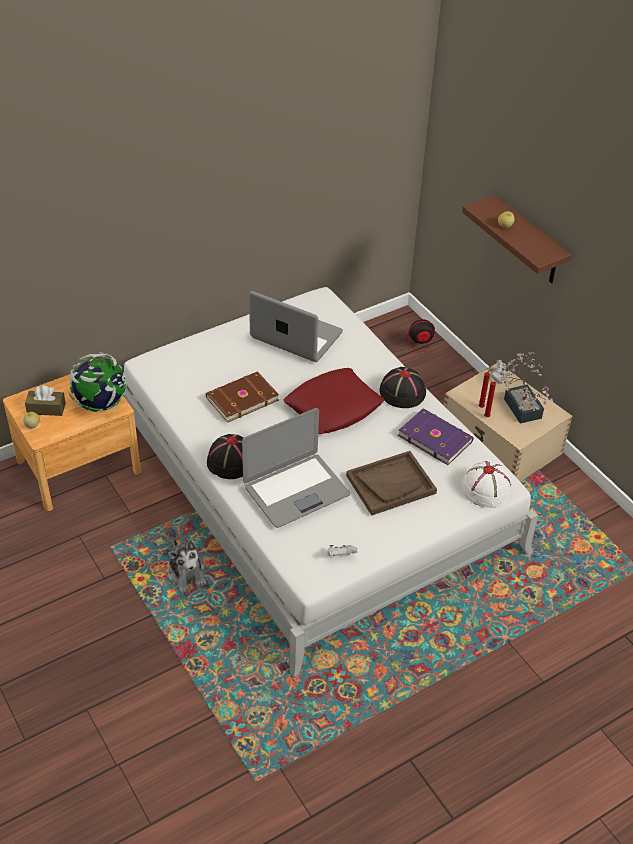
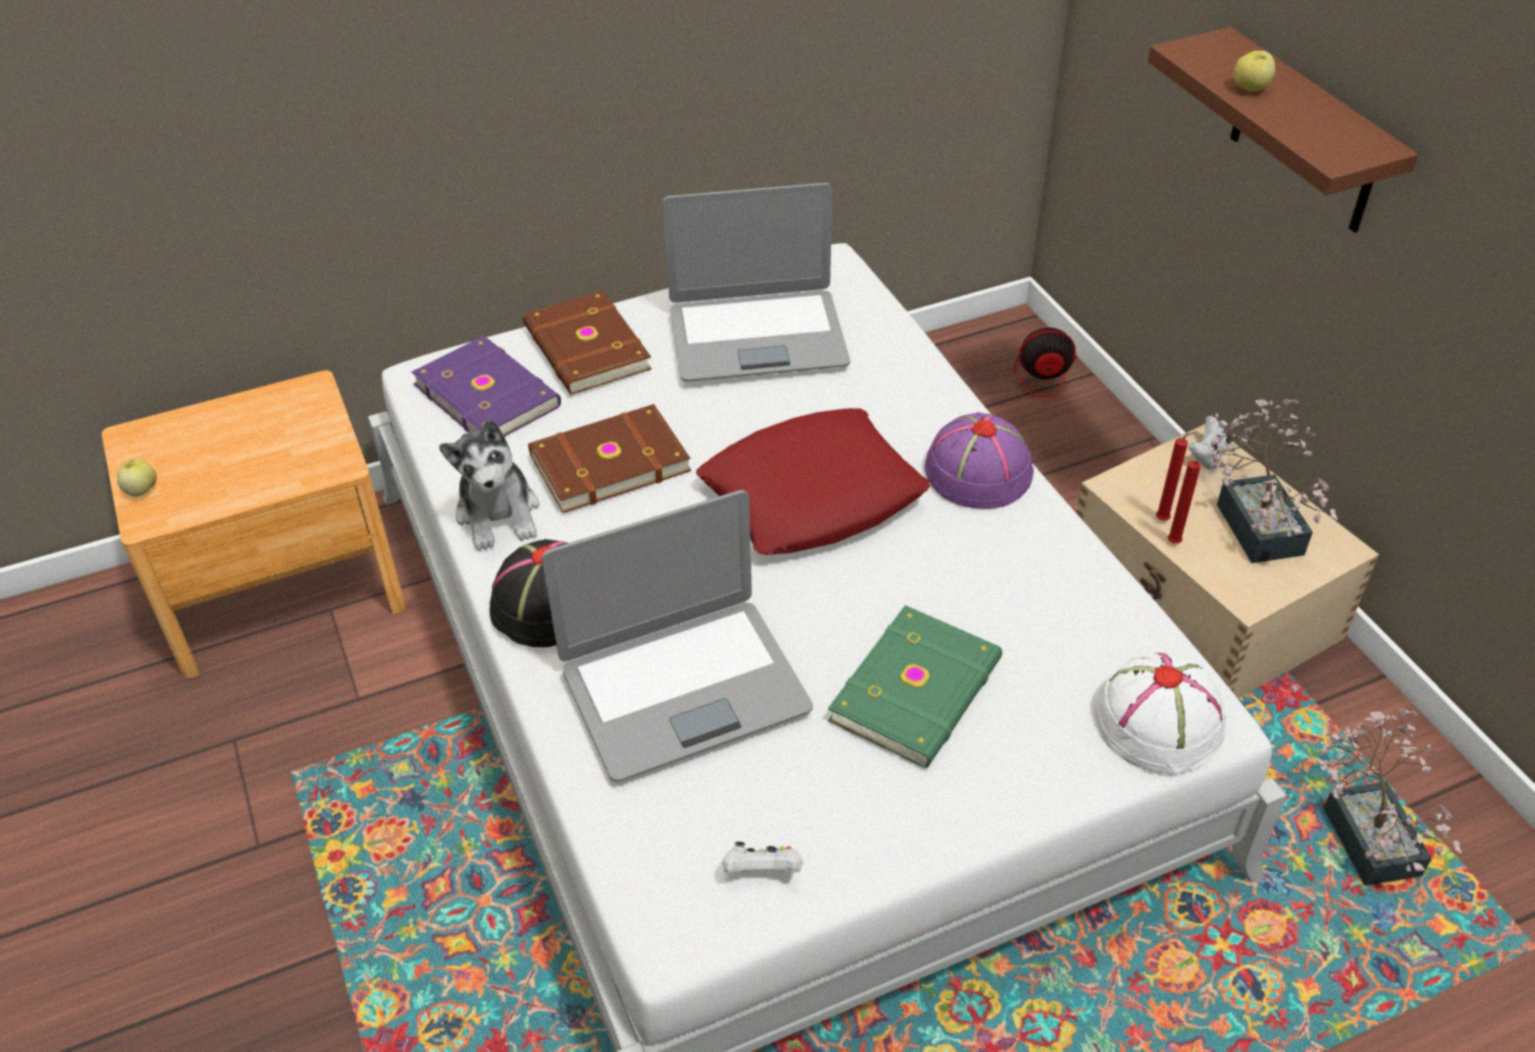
camera: 10 degrees right, 0 degrees up
(46, 408) = (184, 456): brown tissue box -> none
(100, 405) = (301, 455): globe -> none
(187, 574) = (442, 854): plush toy -> plush toy (499, 513)
(217, 347) = (584, 349): none -> brown book
(296, 336) = (757, 336): laptop -> laptop turned 135 degrees clockwise
(391, 484) = (919, 691): brown tray -> green book
(402, 392) = (977, 472): black hat -> purple hat
(435, 438) = (1043, 584): purple book -> purple book (488, 394)
(573, 532) = (1366, 832): none -> potted plant

